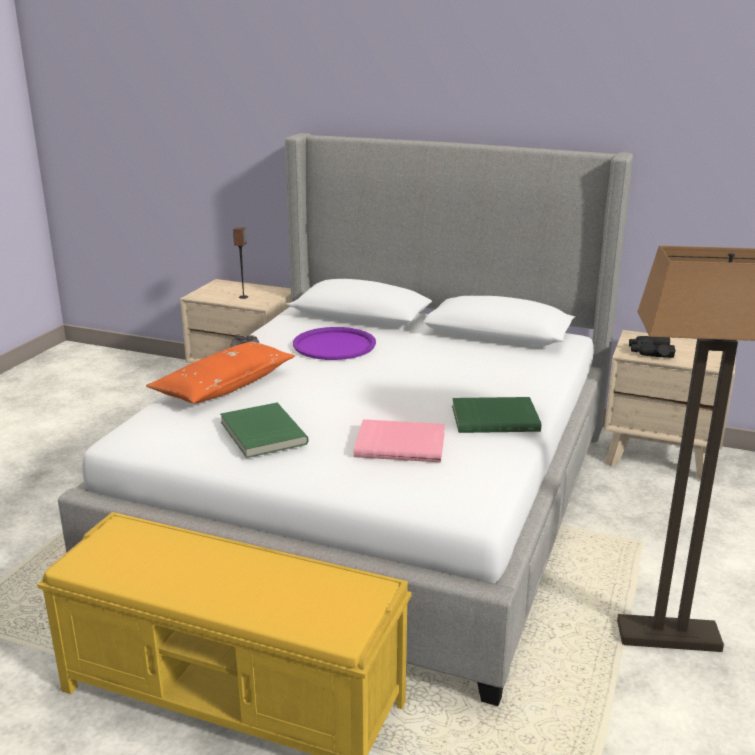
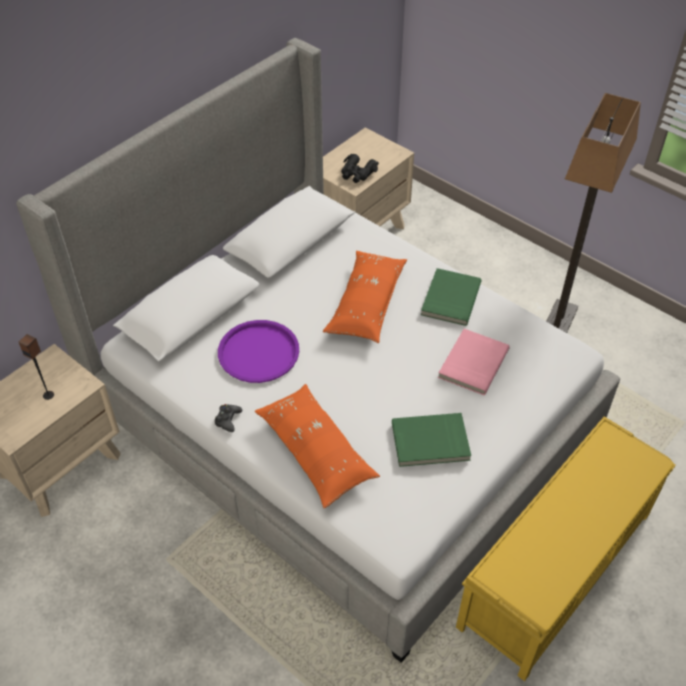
camera: 70 degrees left, 25 degrees up
(442, 379) = (366, 304): none -> orange pillow

